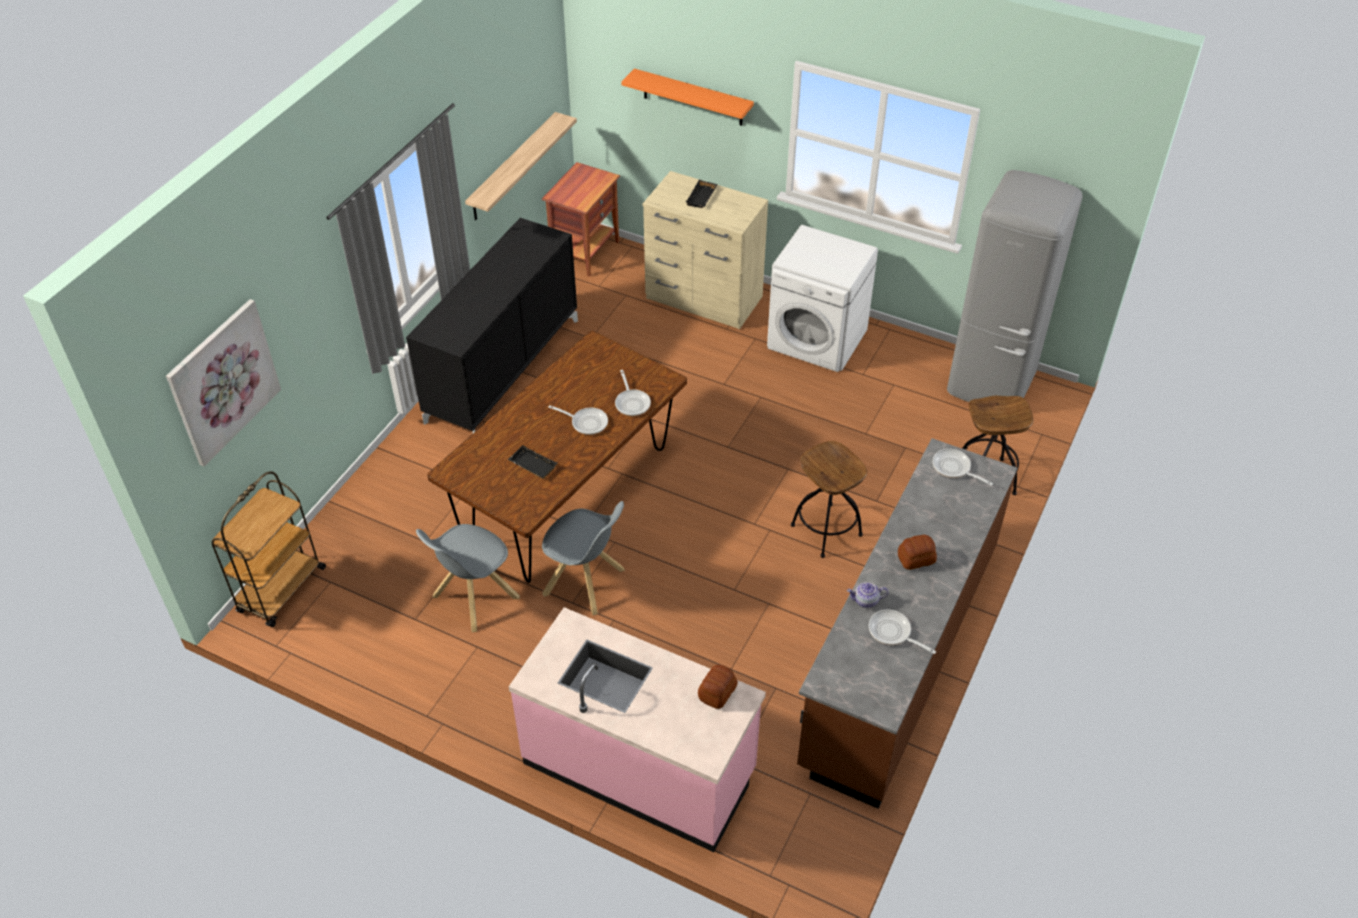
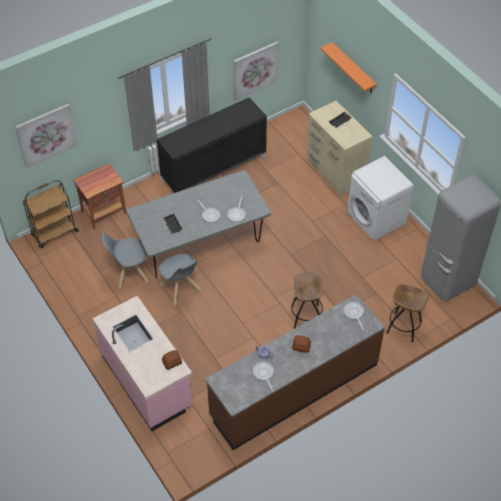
camera: 30 degrees right, 5 degrees up
(513, 167) = (255, 70): shelf -> picture
(567, 495) = (200, 244): brown dining table -> grey dining table
(585, 252) = (295, 122): nightstand -> nightstand (104, 212)

